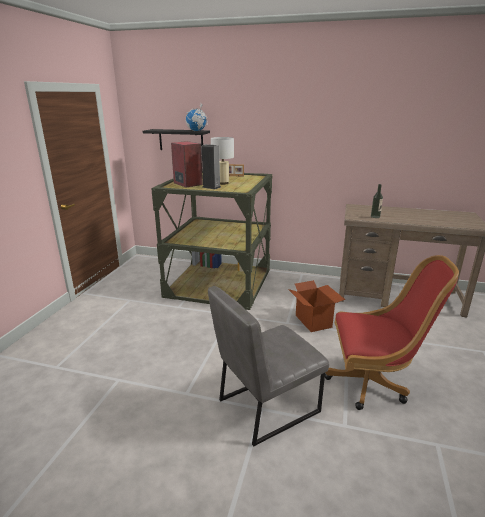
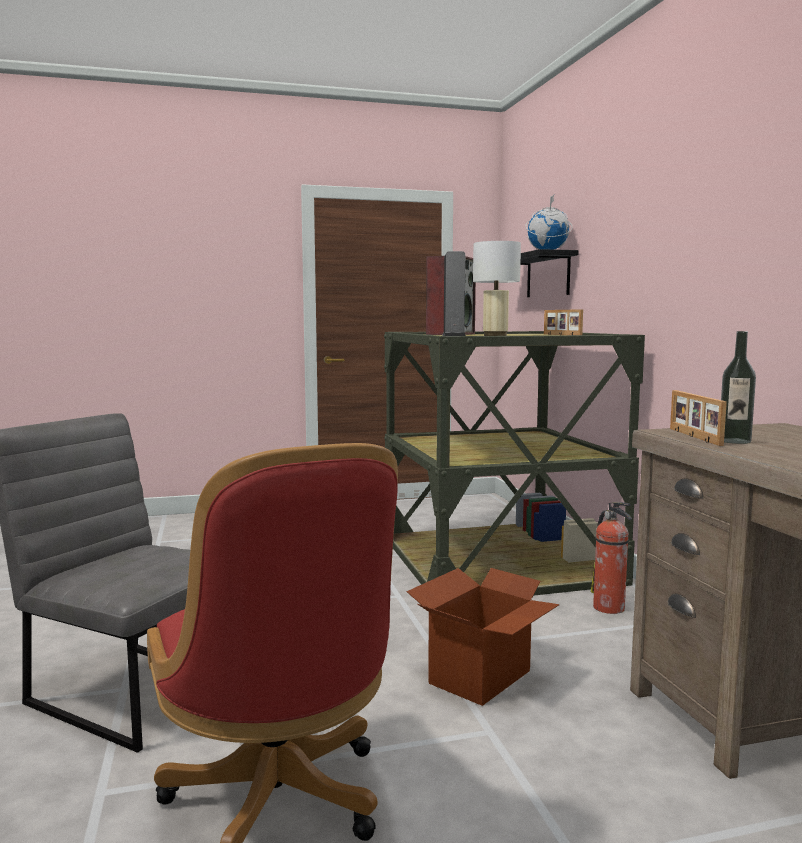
camera: 60 degrees right, 15 degrees down
(283, 281) = (610, 608): none -> fire extinguisher
(364, 218) = (693, 436): none -> picture frame

